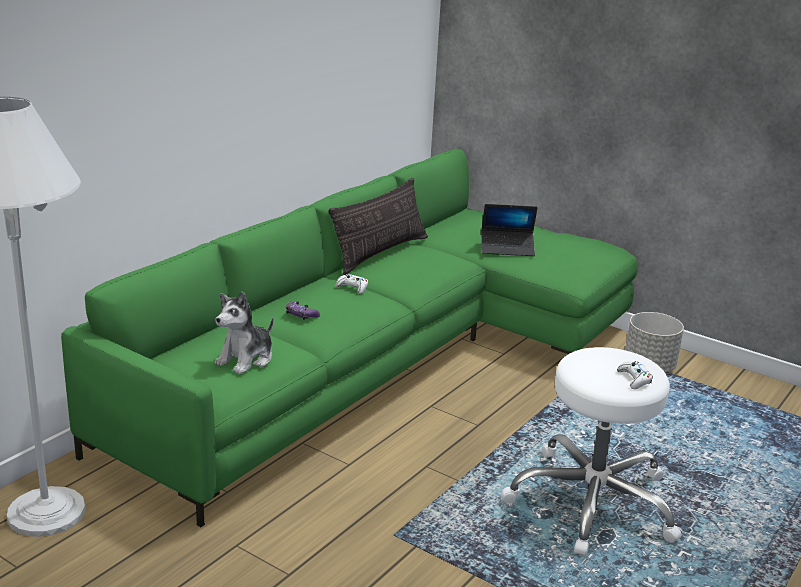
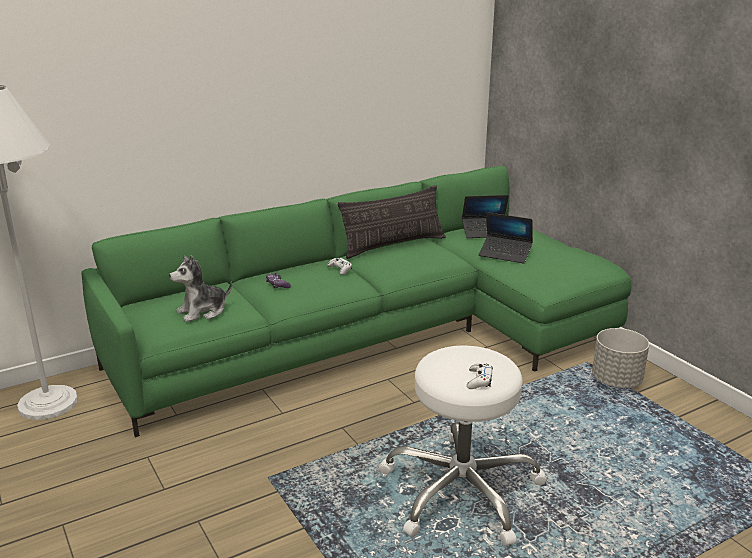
camera: 25 degrees right, 0 degrees up
(466, 226) = (485, 232): none -> laptop

